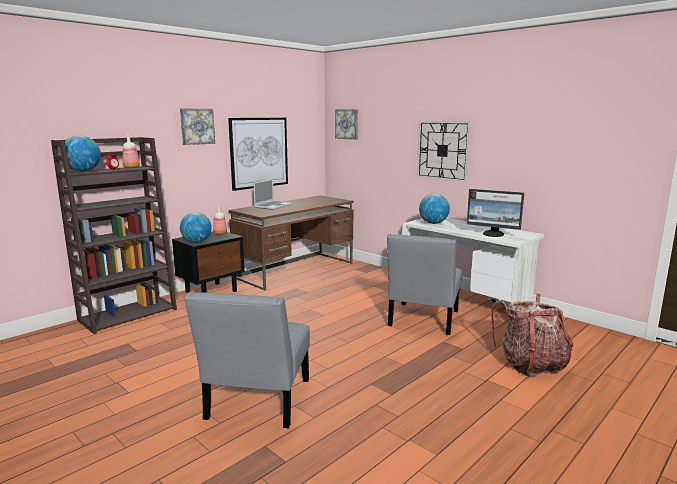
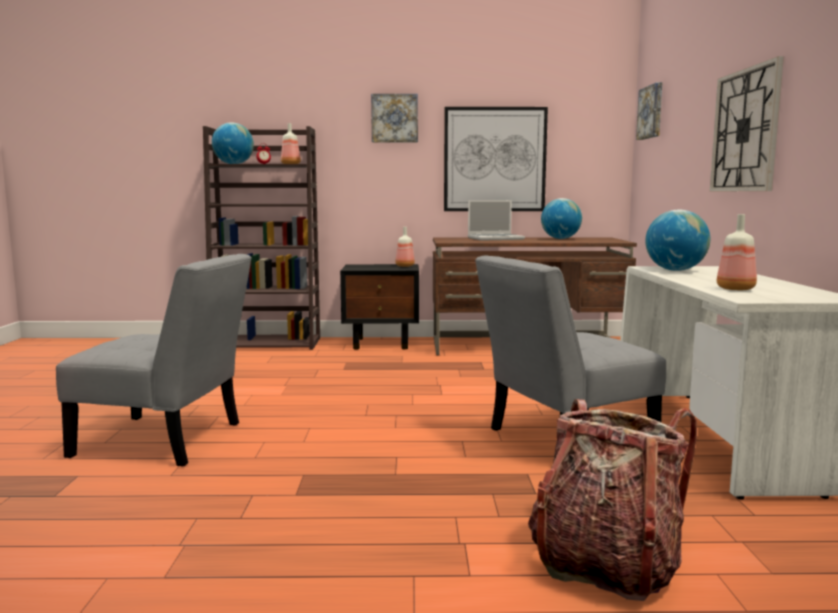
camera: 45 degrees right, 5 degrees down
(196, 242) = (355, 268): globe -> globe (560, 238)
(256, 403) = (167, 441): grey chair -> grey chair turned 135 degrees counterclockwise
(493, 234) = (737, 289): monitor -> bottle

